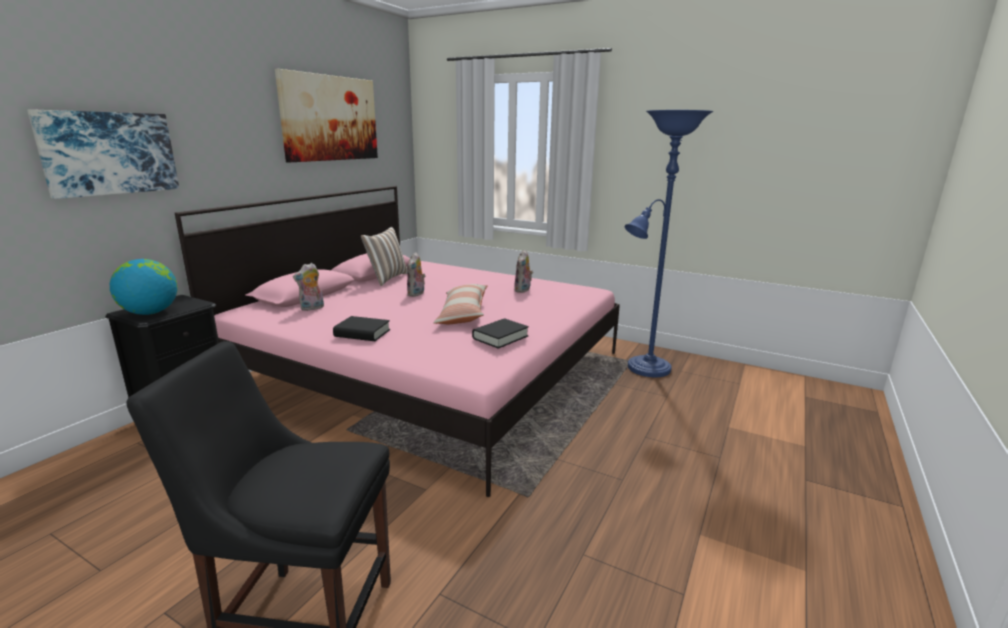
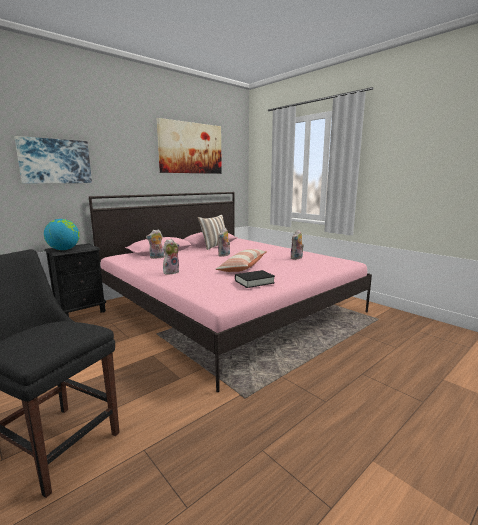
camera: 20 degrees right, 5 degrees down
(362, 333) = (171, 272): black book -> plush toy
(645, 369) = (387, 326): blue floor lamp -> none

